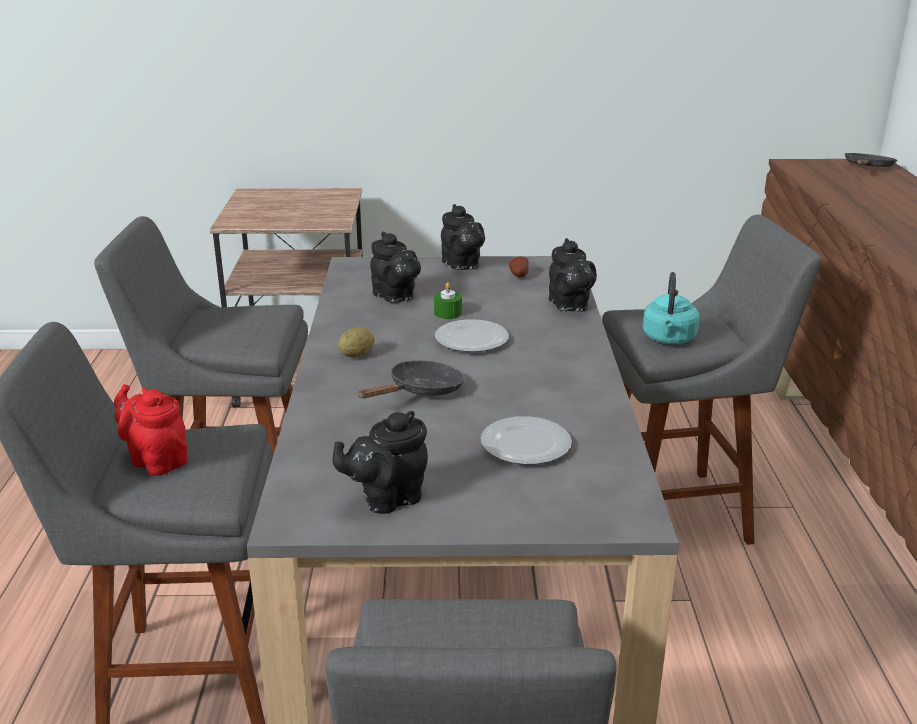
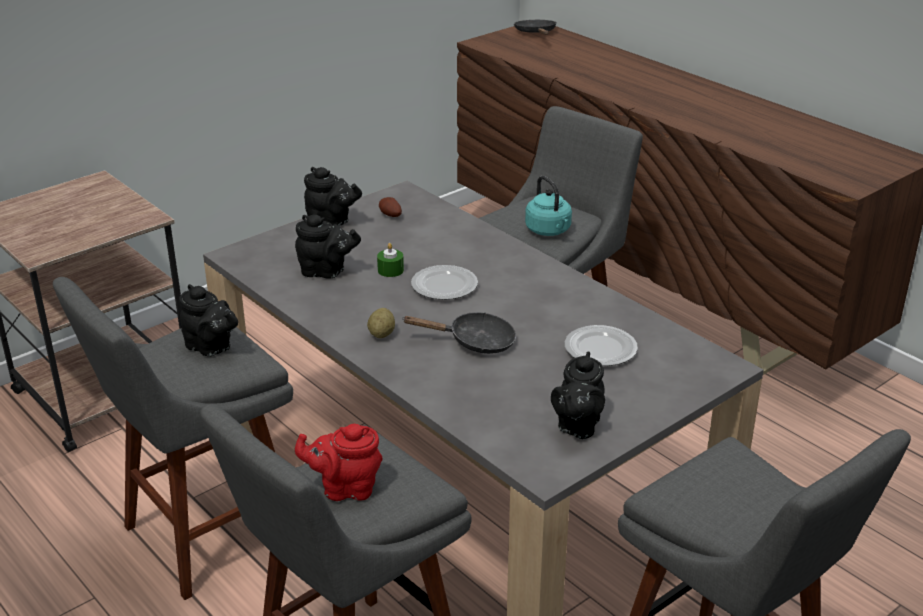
camera: 40 degrees left, 5 degrees up
(421, 391) = (475, 342): black frying pan -> black frying pan turned 90 degrees clockwise
(569, 306) = (468, 229): black teapot -> black teapot (211, 347)

